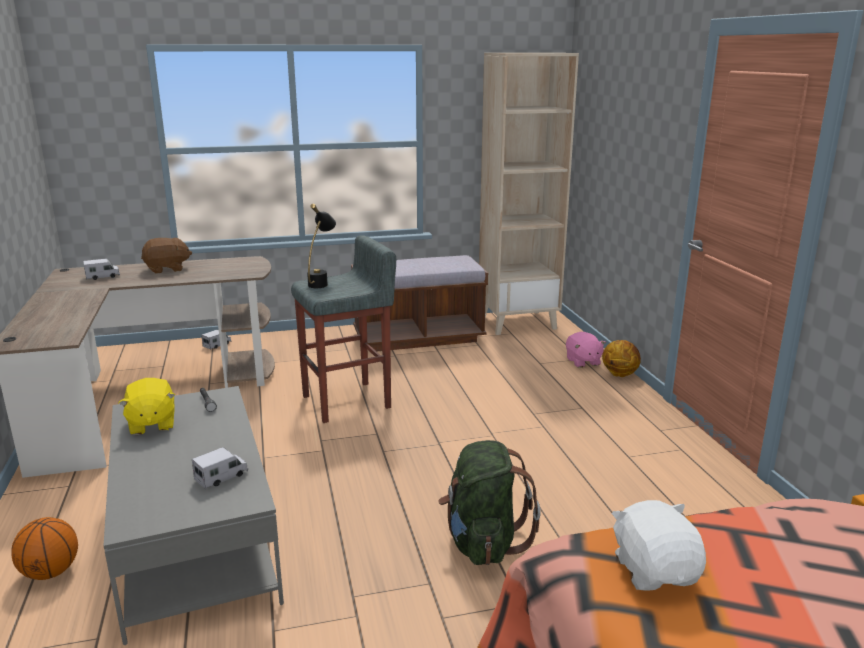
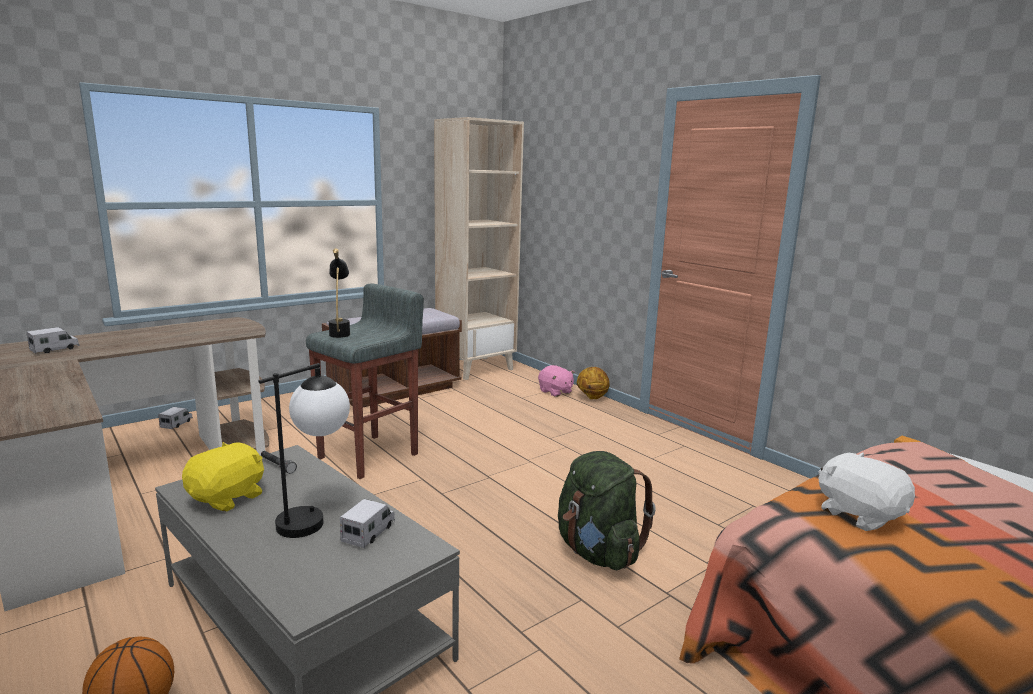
camera: 25 degrees left, 5 degrees down
(151, 424) = (228, 498): yellow plush toy -> yellow plush toy turned 105 degrees counterclockwise
(167, 269) = (136, 336): brown plush toy -> none
(196, 454) = (315, 517): none -> table lamp

